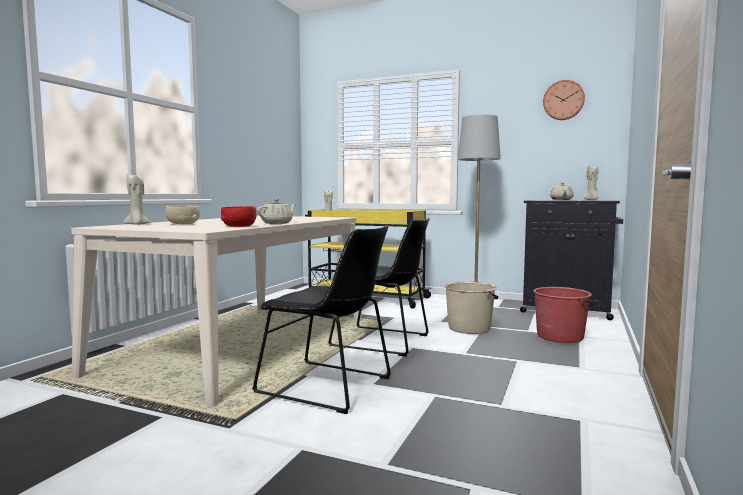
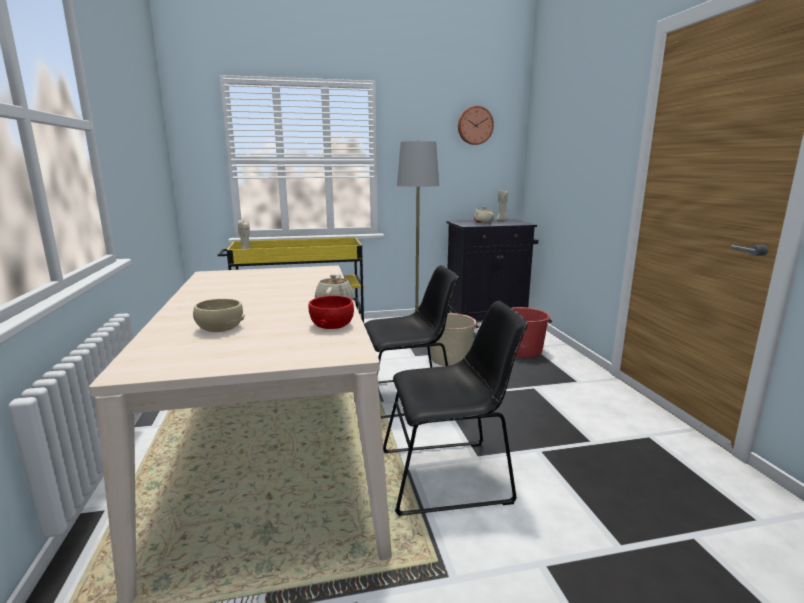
camera: 35 degrees left, 10 degrees up
(137, 224) = (163, 347): beige candle -> none

